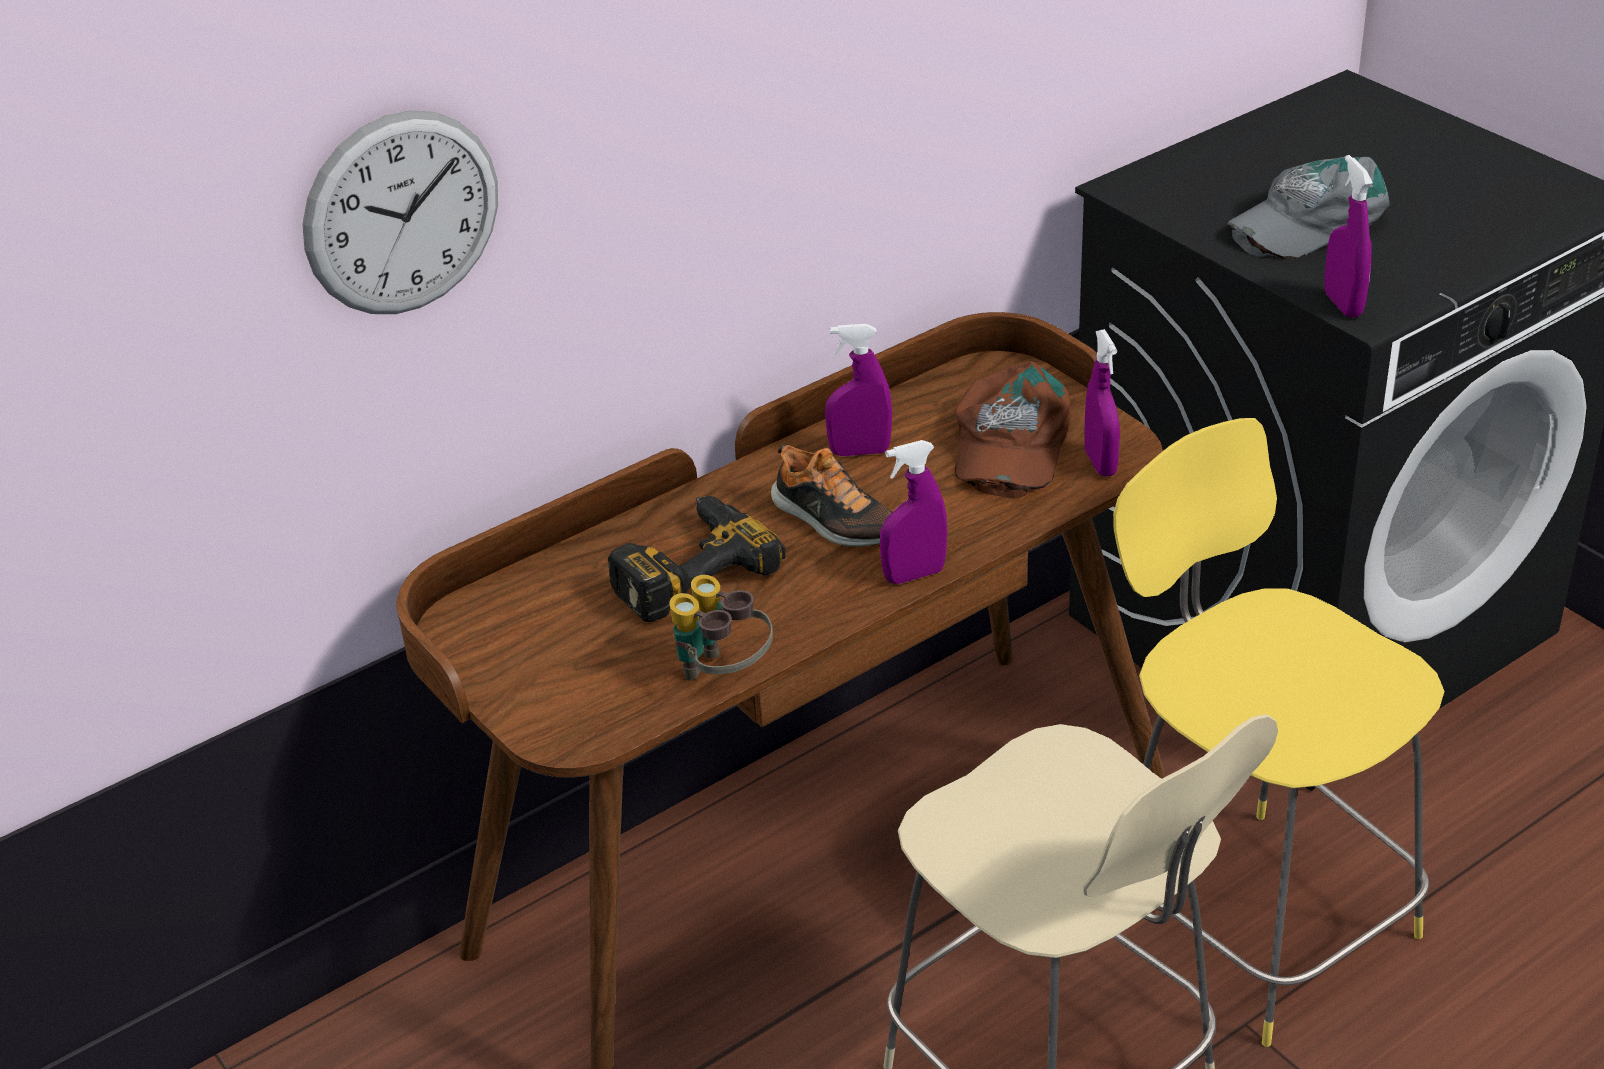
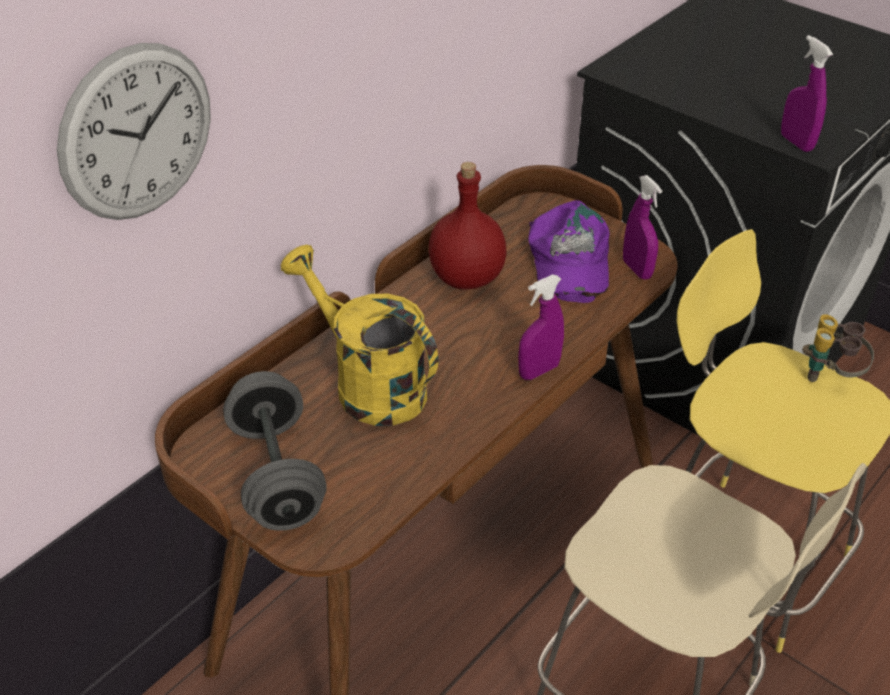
camera: 15 degrees left, 5 degrees up
(540, 658) = (277, 475): none -> grey dumbbell
(687, 567) = (368, 384): power drill -> yellow watering can
(722, 675) = (424, 471): binoculars -> binoculars (830, 376)
(835, 521) = (466, 334): shoe -> none
(860, 451) = (465, 278): purple spray bottle -> red bottle
(1008, 443) = (568, 261): brown cap -> purple cap
(1308, 221) = (745, 85): grey cap -> none

